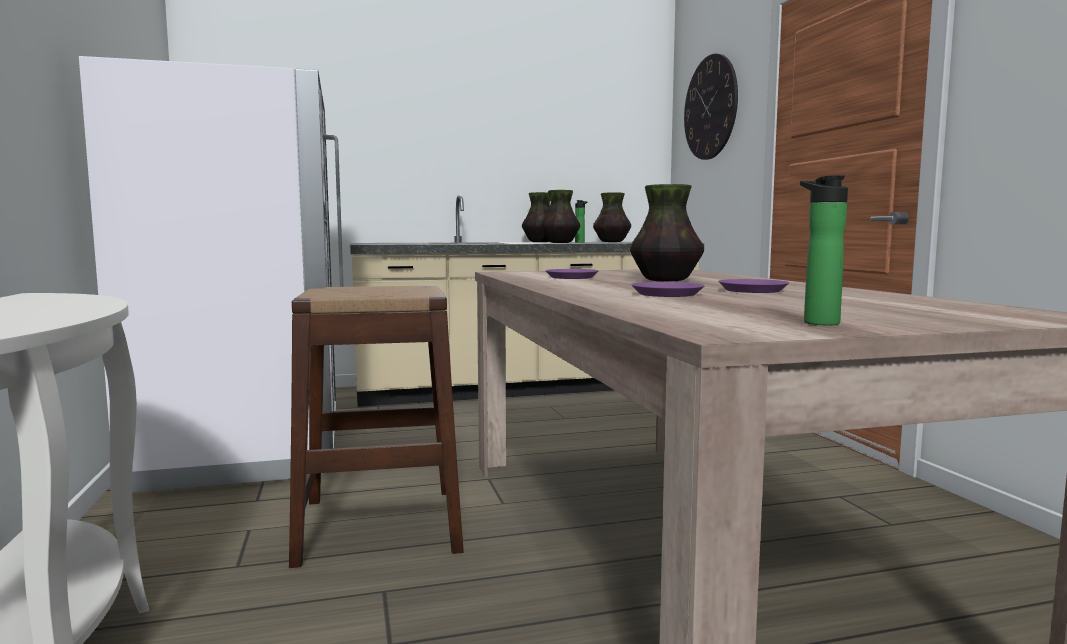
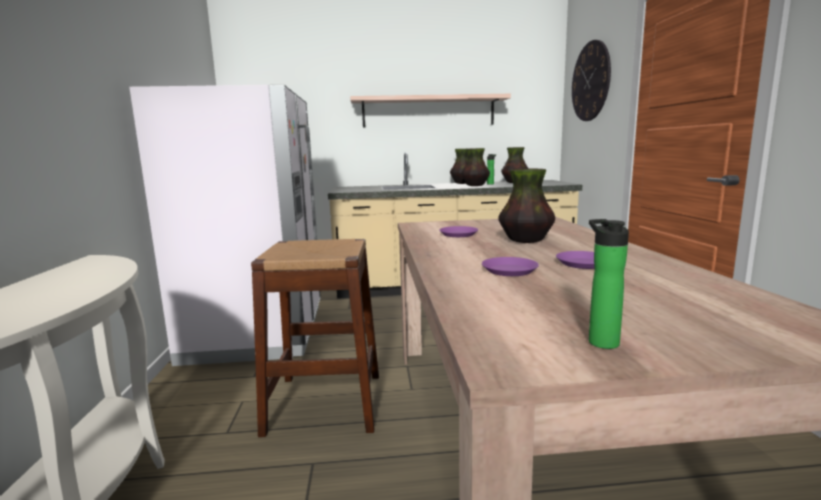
camera: 10 degrees right, 5 degrees up
(490, 140) = (428, 111): none -> shelf

